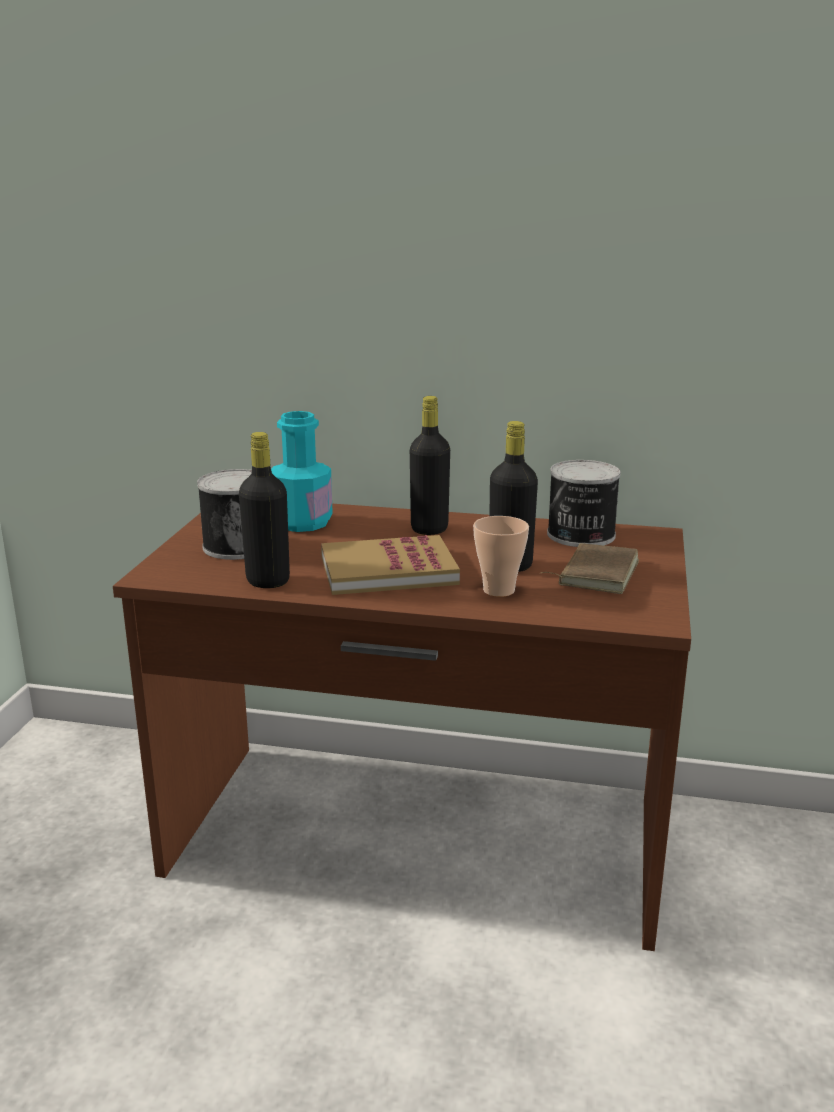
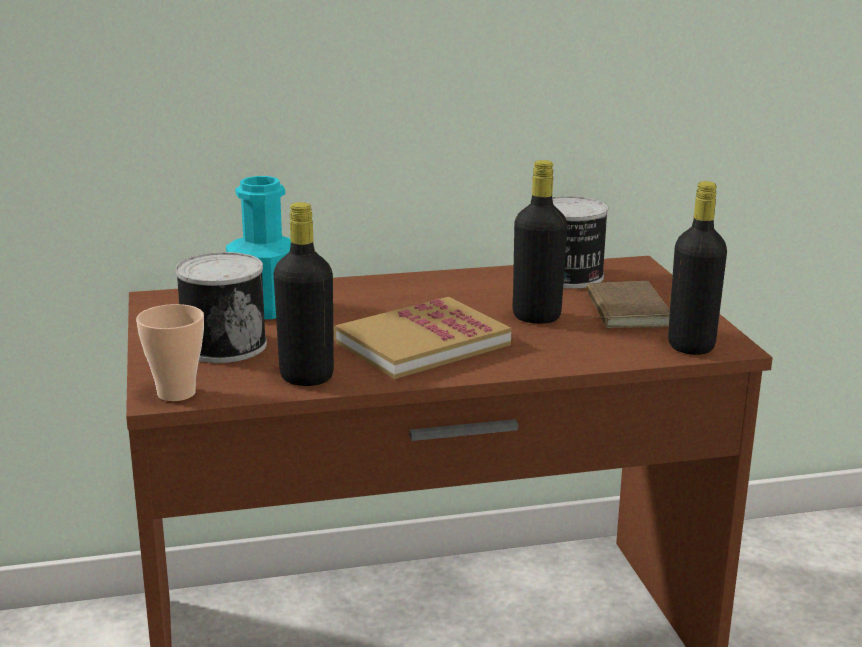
camera: 25 degrees left, 0 degrees up
(429, 529) = (412, 293): black bottle -> black bottle (691, 346)
(499, 590) = (555, 344): cup -> cup (176, 393)

